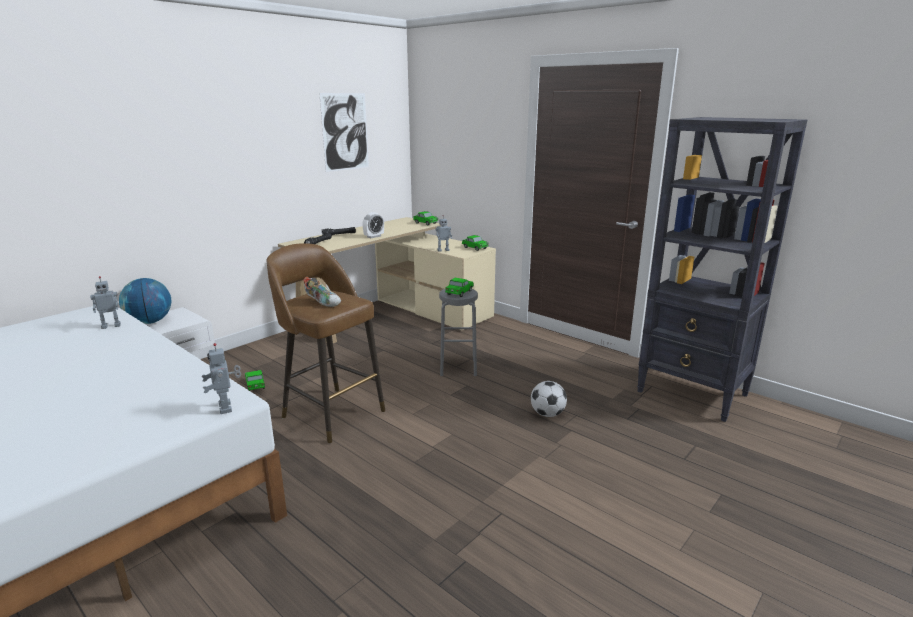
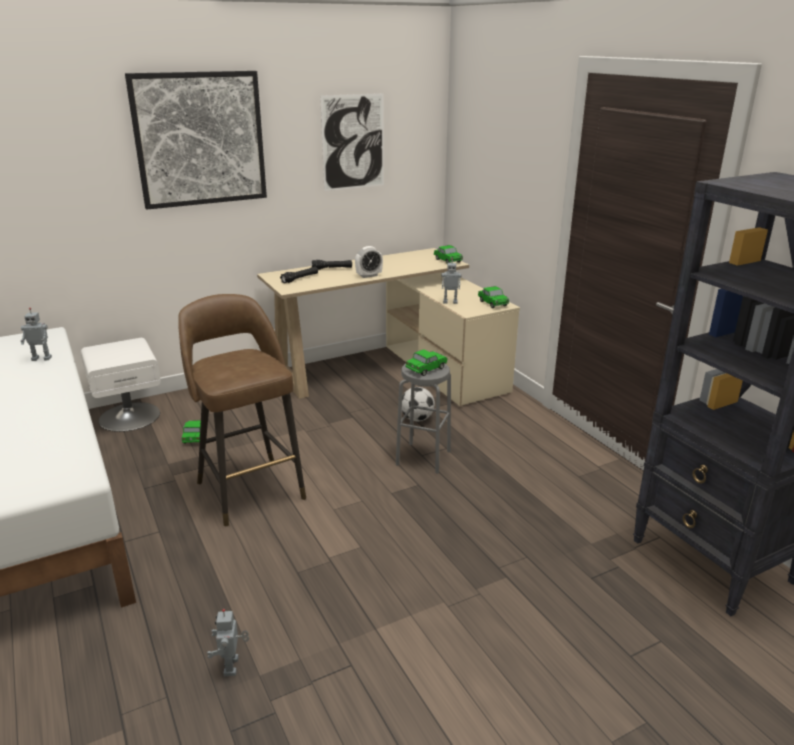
camera: 20 degrees right, 5 degrees up
(150, 322) = (100, 352): globe -> none
(226, 127) = (200, 139): none -> picture
(227, 407) = (66, 484): toy robot -> toy robot (232, 666)
(323, 302) = (233, 368): shoe -> none
(547, 414) = (491, 546): football -> football (417, 419)

